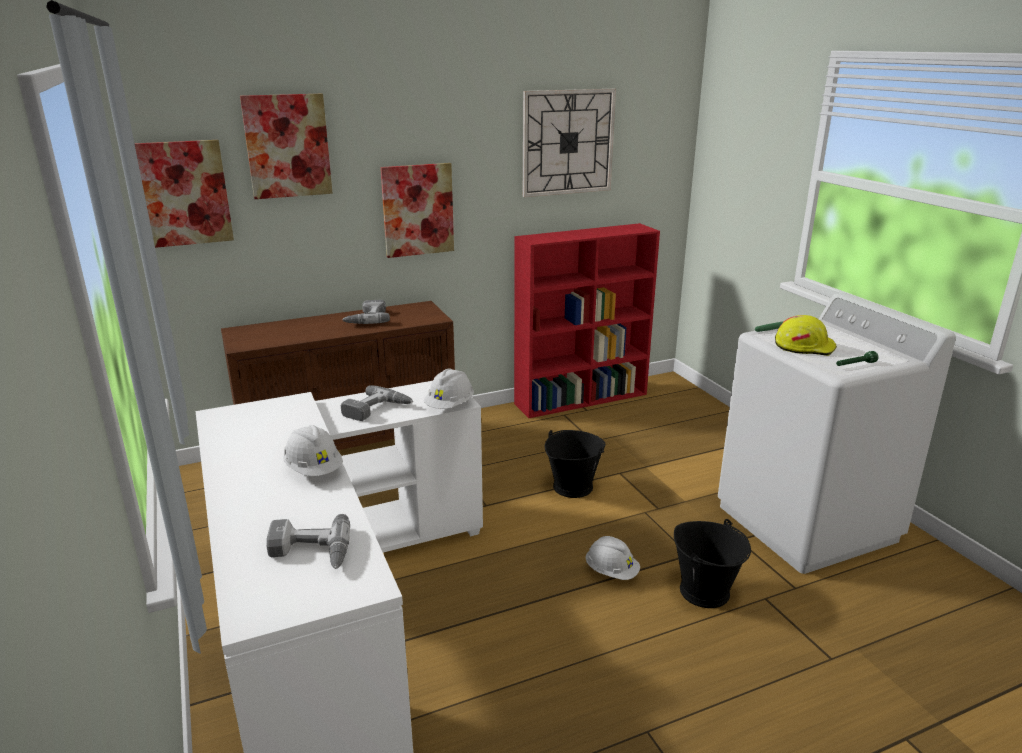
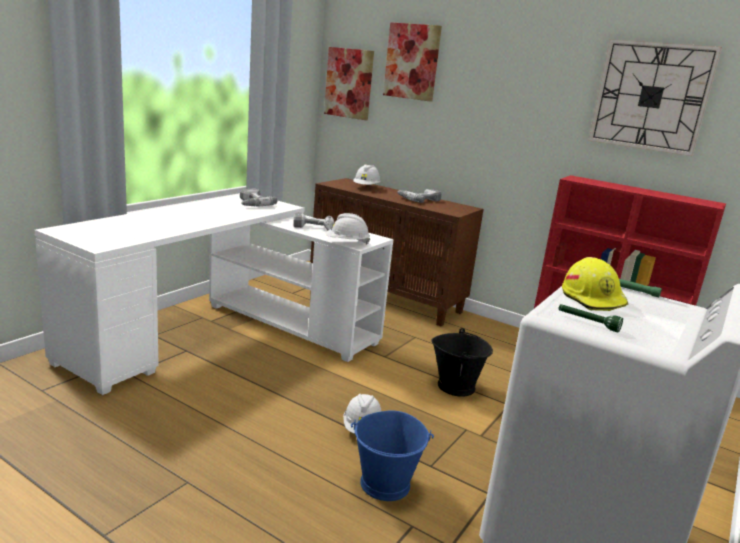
camera: 55 degrees right, 5 degrees down
(309, 553) = (123, 231): power drill -> power drill (251, 203)
(314, 470) = (211, 220): white hard hat -> white hard hat (366, 187)
(417, 210) = (491, 130): picture -> none
(705, 591) = (386, 484): black bucket -> blue bucket

